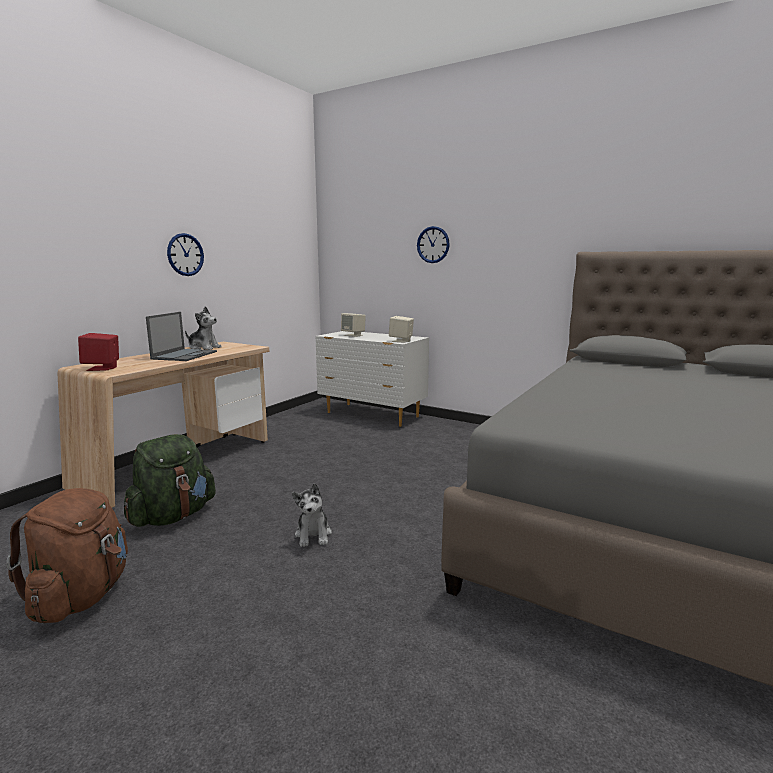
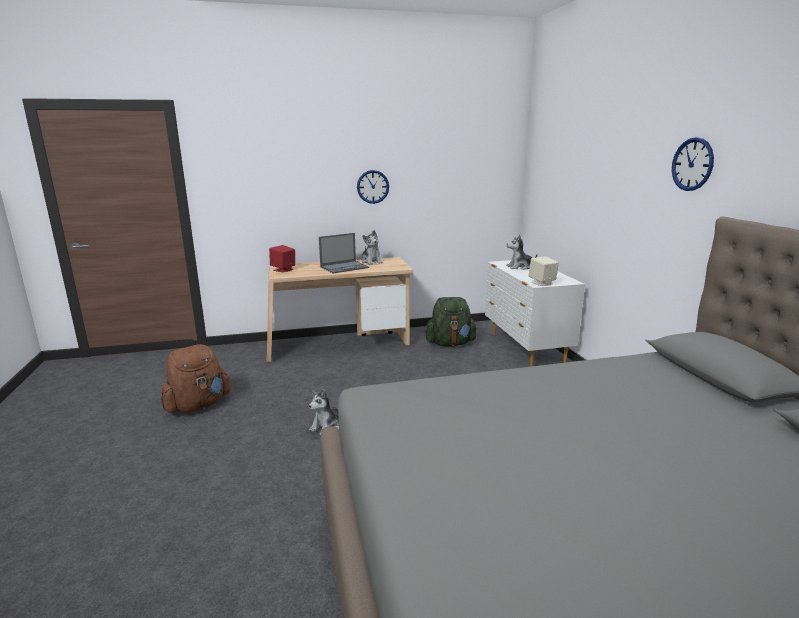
camera: 45 degrees right, 5 degrees up
(173, 516) = (286, 379): green backpack -> green backpack (450, 344)
(353, 335) = (519, 267): beige speaker -> plush toy
(433, 244) = (601, 183): wall clock -> wall clock (692, 164)

